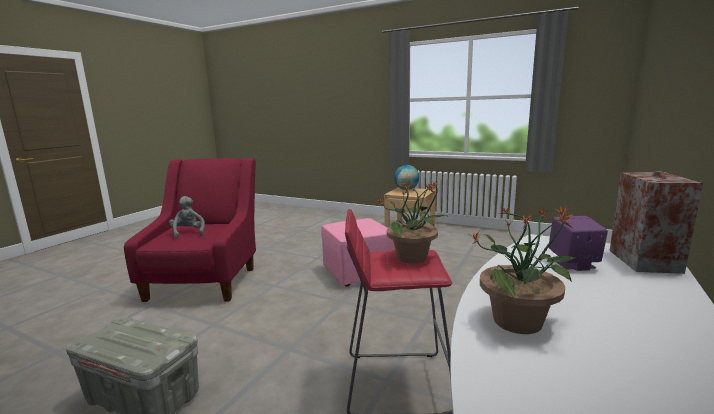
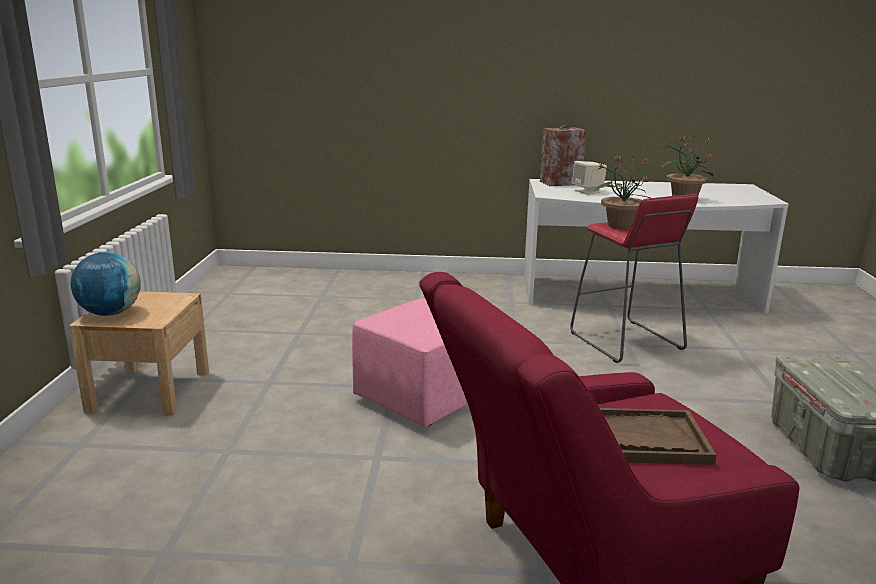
camera: 115 degrees left, 5 degrees up
(188, 233) = (645, 439): grey plush toy -> brown tray
(573, 264) = (588, 191): purple speaker -> beige speaker

